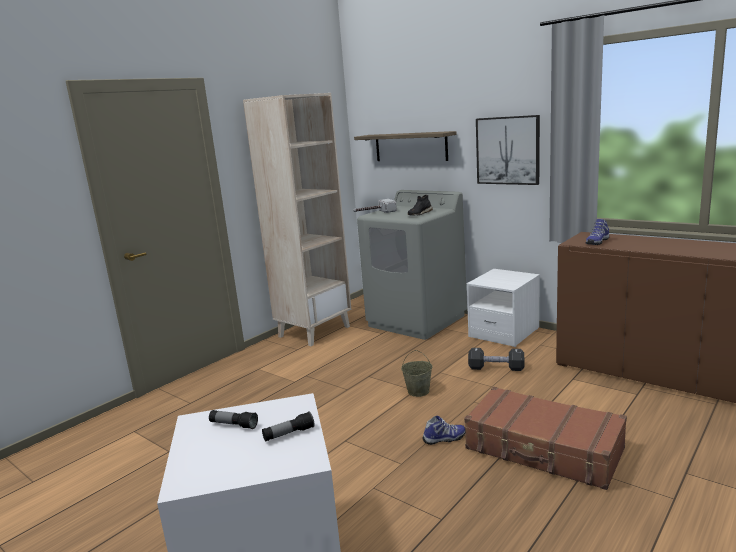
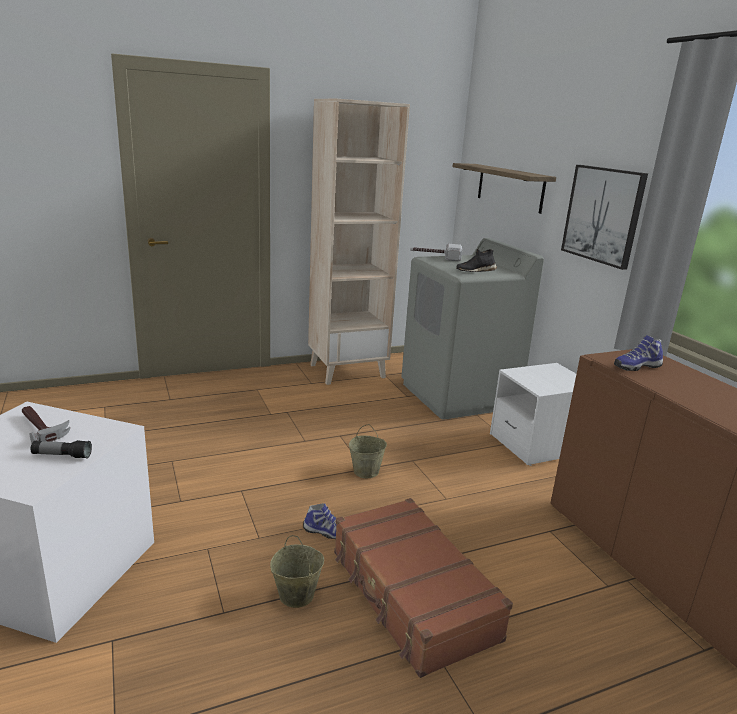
camera: 25 degrees right, 5 degrees up
(233, 425) = (43, 428): flashlight -> hammer
(474, 485) = (295, 595): none -> beige bucket
(496, 368) = (477, 481): black dumbbell -> none

